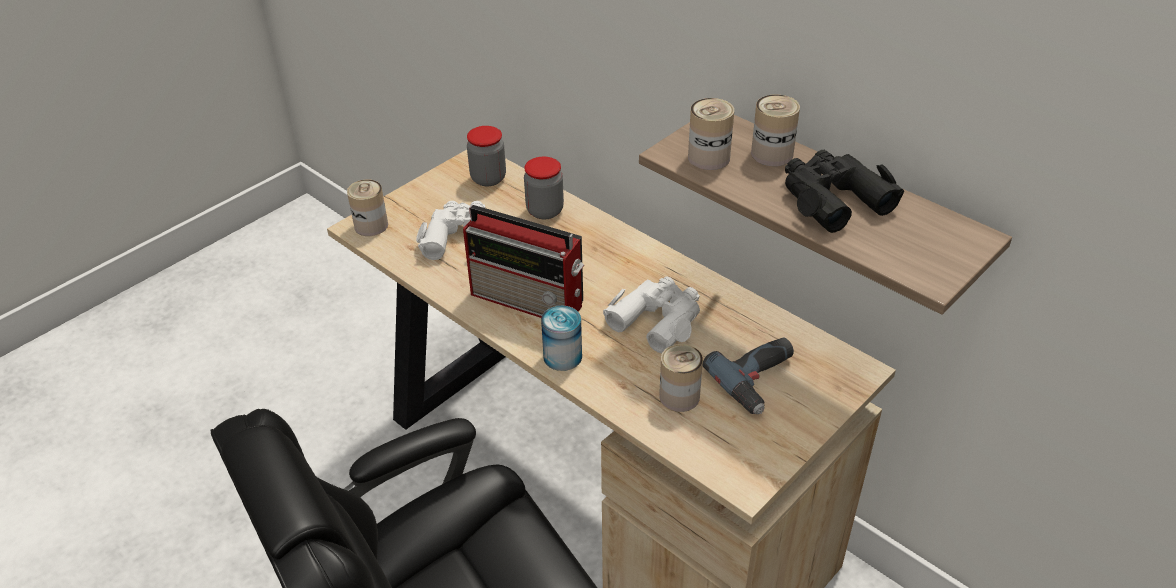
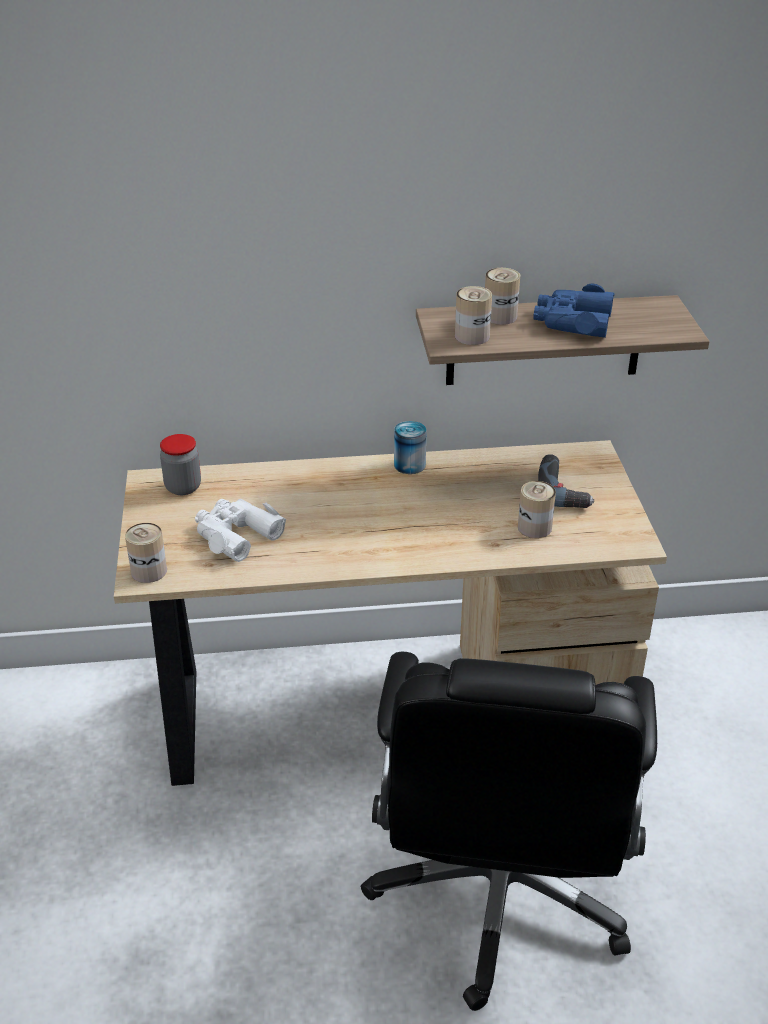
camera: 50 degrees left, 5 degrees down
(529, 300) = (355, 539): radio -> none
(545, 211) = (265, 482): jar -> none
(562, 356) = (434, 554): can -> can (409, 465)
(657, 319) = (451, 497): white binoculars -> none
(832, 198) = (572, 321): black binoculars -> blue binoculars

